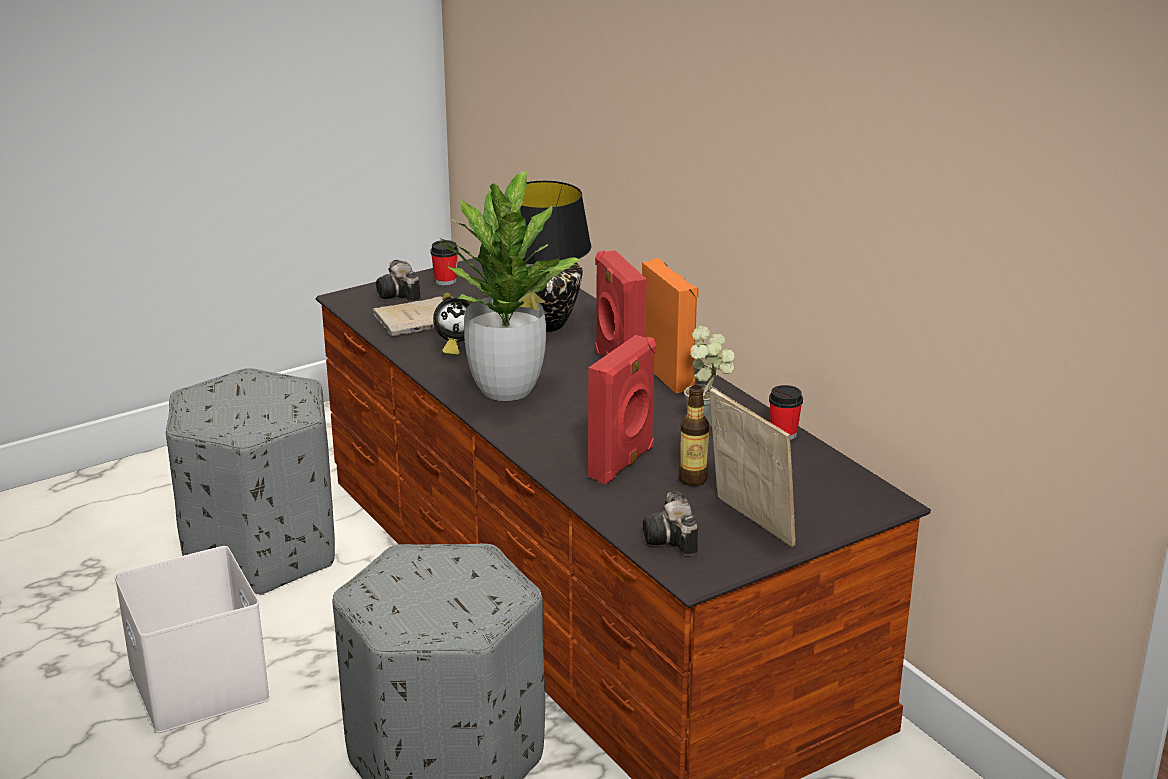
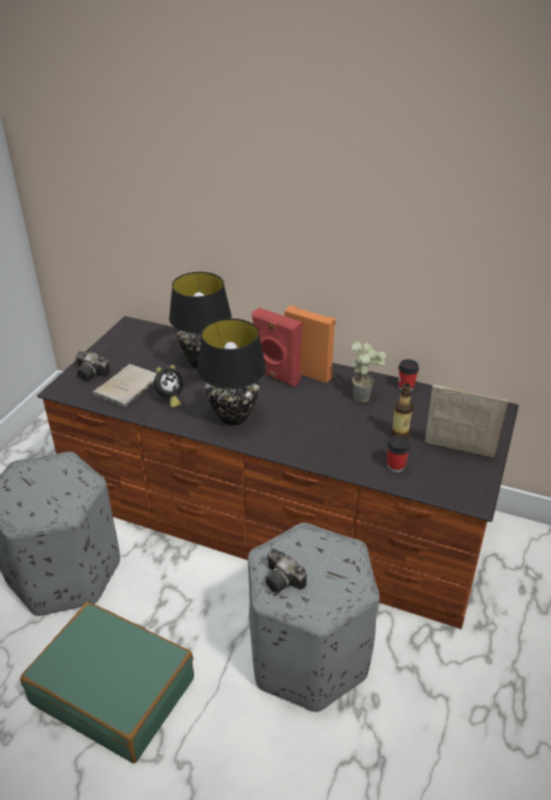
camera: 35 degrees left, 10 degrees up
(195, 683) = (114, 690): white storage box -> green suitcase
(445, 281) = (109, 353): cup -> cup (396, 466)
(506, 388) = (234, 417): potted plant -> black table lamp
(623, 463) = (354, 441): red speaker -> none
(672, 540) = (437, 481): camera -> camera (284, 581)

